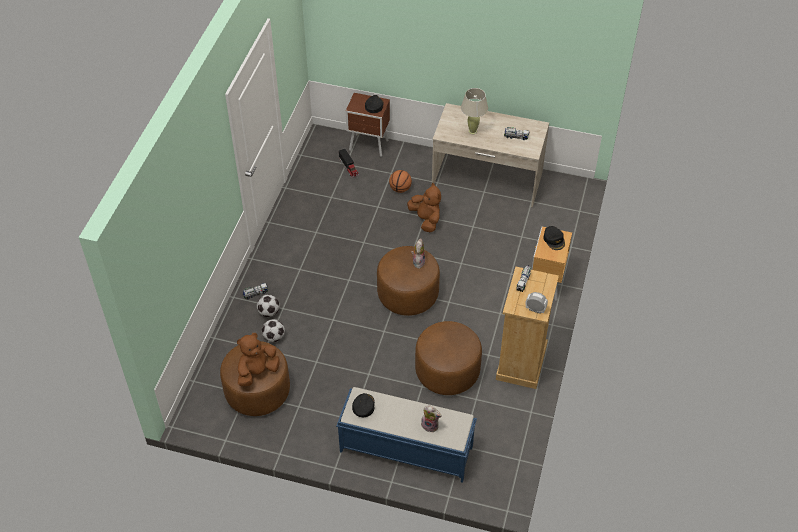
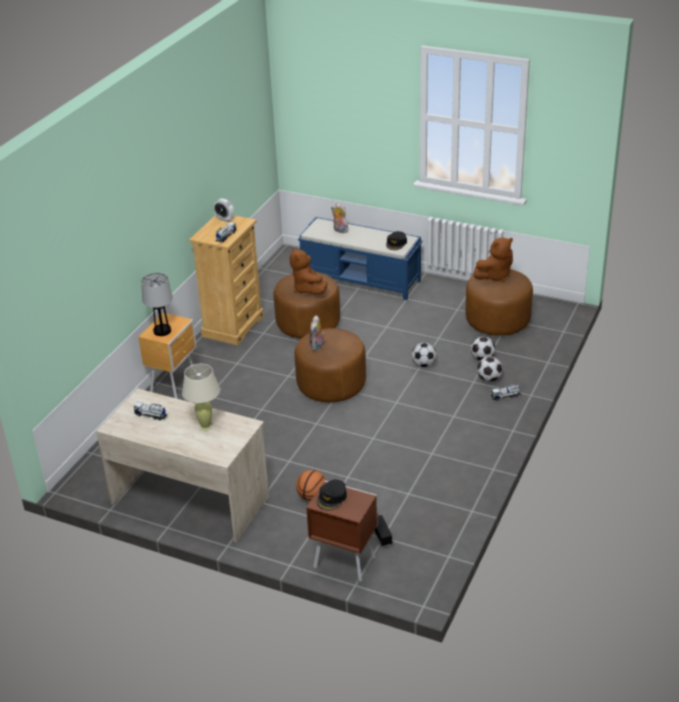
camera: 170 degrees left, 15 degrees down
(328, 325) = (424, 365): none -> football
(426, 219) = (288, 457): brown plush toy -> brown plush toy (308, 289)
(554, 240) = (162, 331): black cap -> table lamp

